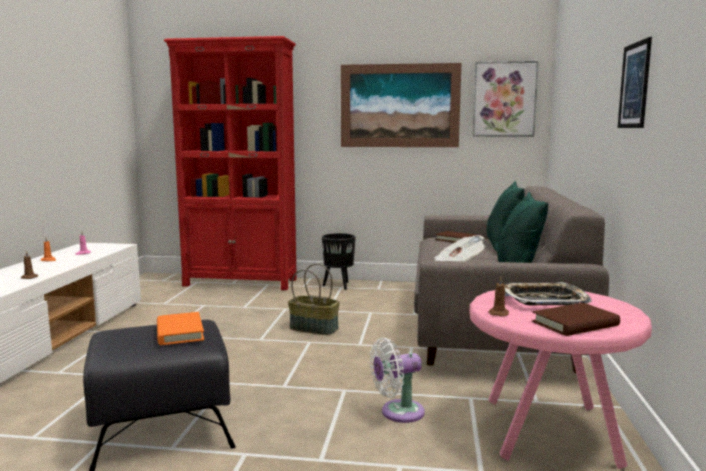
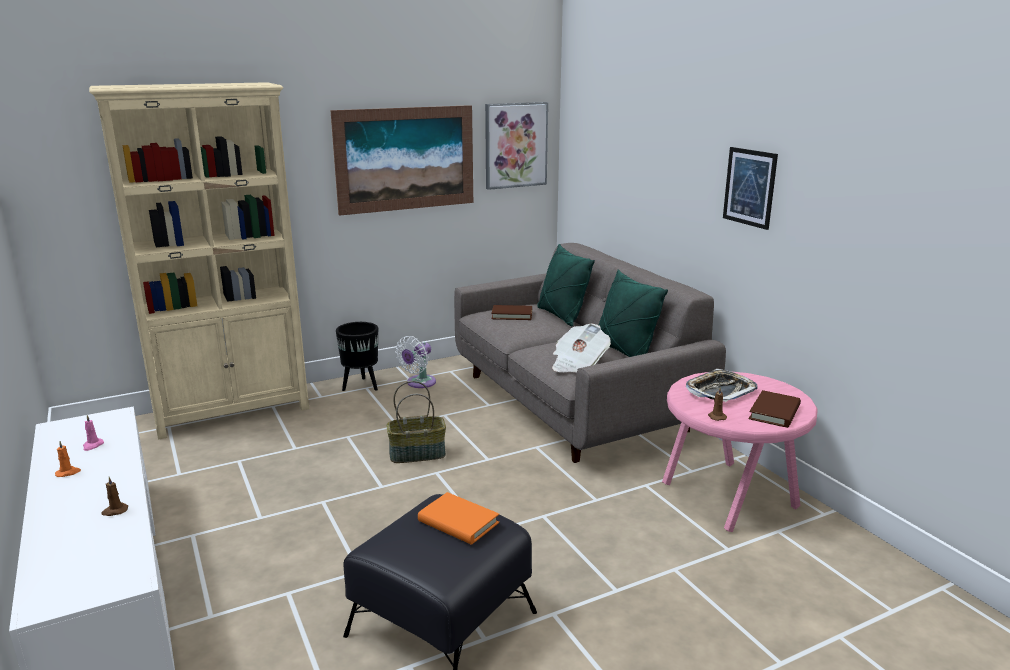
camera: 35 degrees left, 10 degrees up
(241, 282) = (233, 412): red bookcase -> beige bookcase
(398, 412) = (613, 521): white fan -> white fan (419, 383)

